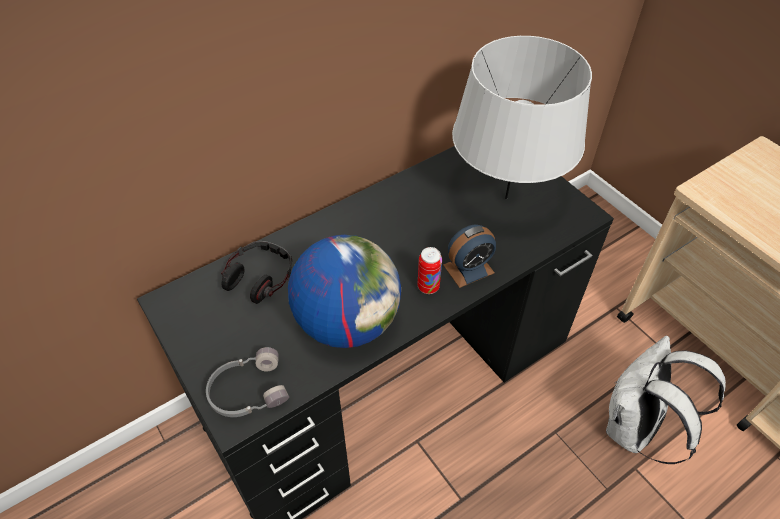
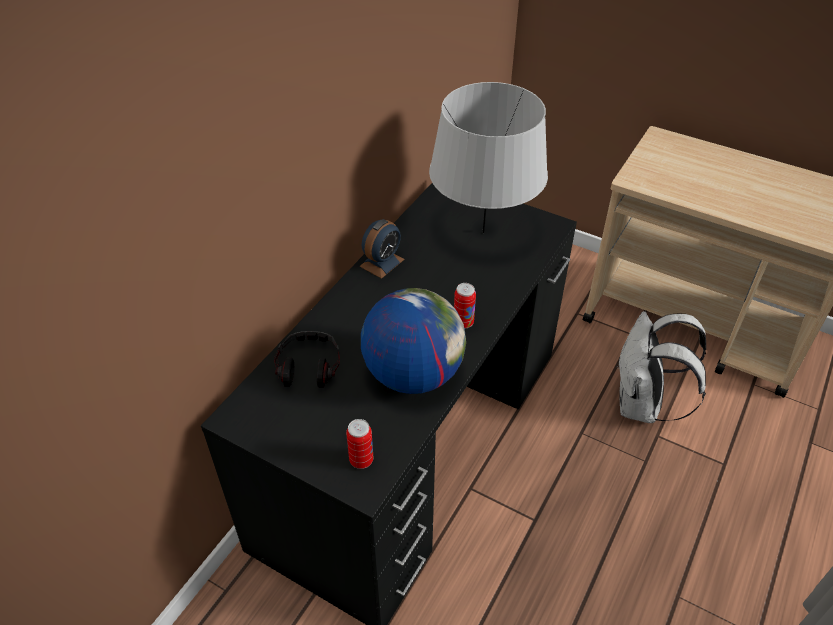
camera: 25 degrees left, 5 degrees down
(247, 390) = (361, 460): grey headphones -> can
(468, 269) = (487, 297): alarm clock -> alarm clock (382, 263)

